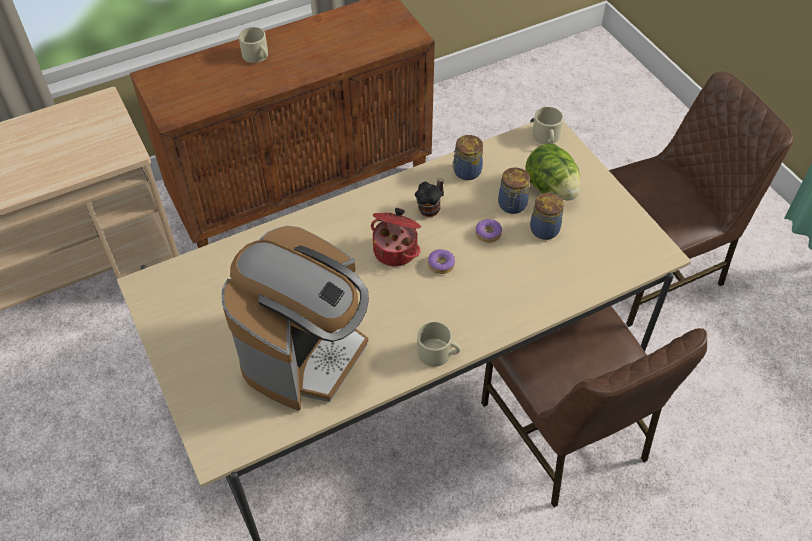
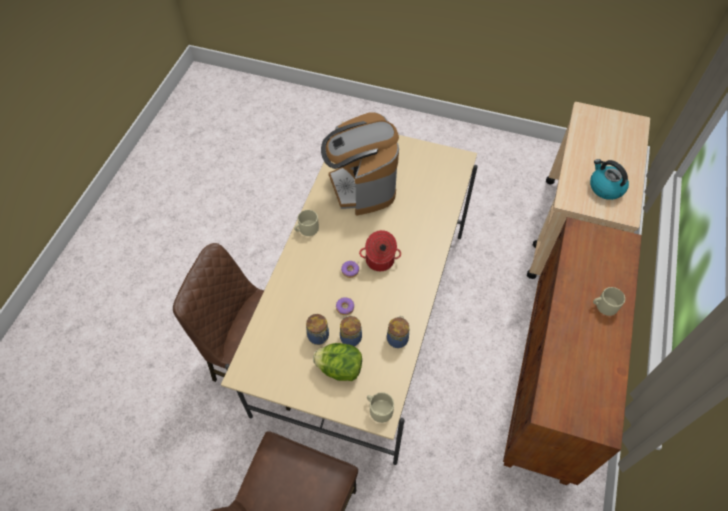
camera: 135 degrees right, 5 degrees up
(72, 134) = (605, 187): none -> kettle
(431, 207) = (390, 299): mug -> none

